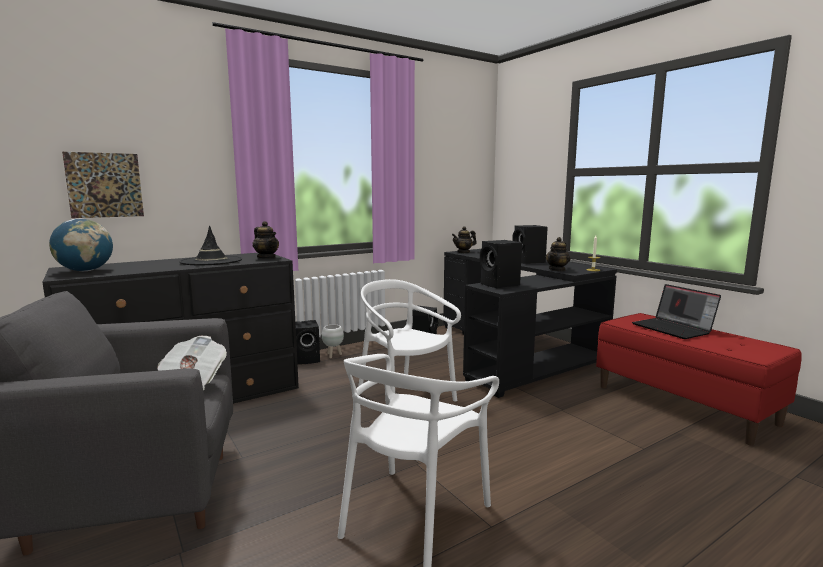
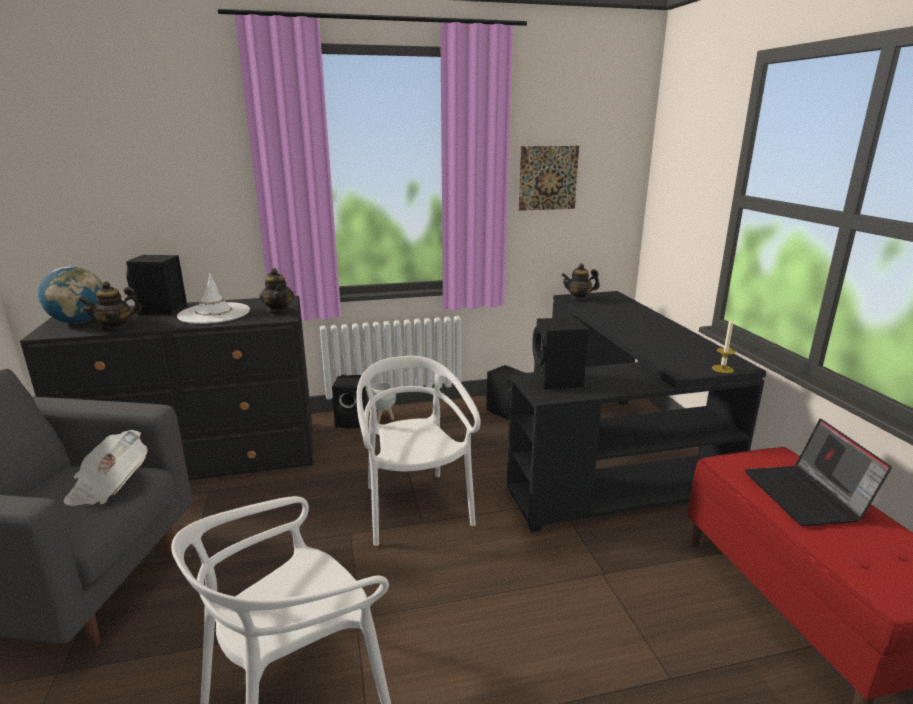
camera: 20 degrees right, 10 degrees up
(105, 185) = (116, 217): picture -> picture (548, 178)
(211, 261) = (214, 313): black hat -> white hat
(529, 262) = (645, 334): black speaker -> black speaker (161, 310)
(557, 269) = (666, 361): teapot -> teapot (115, 328)

